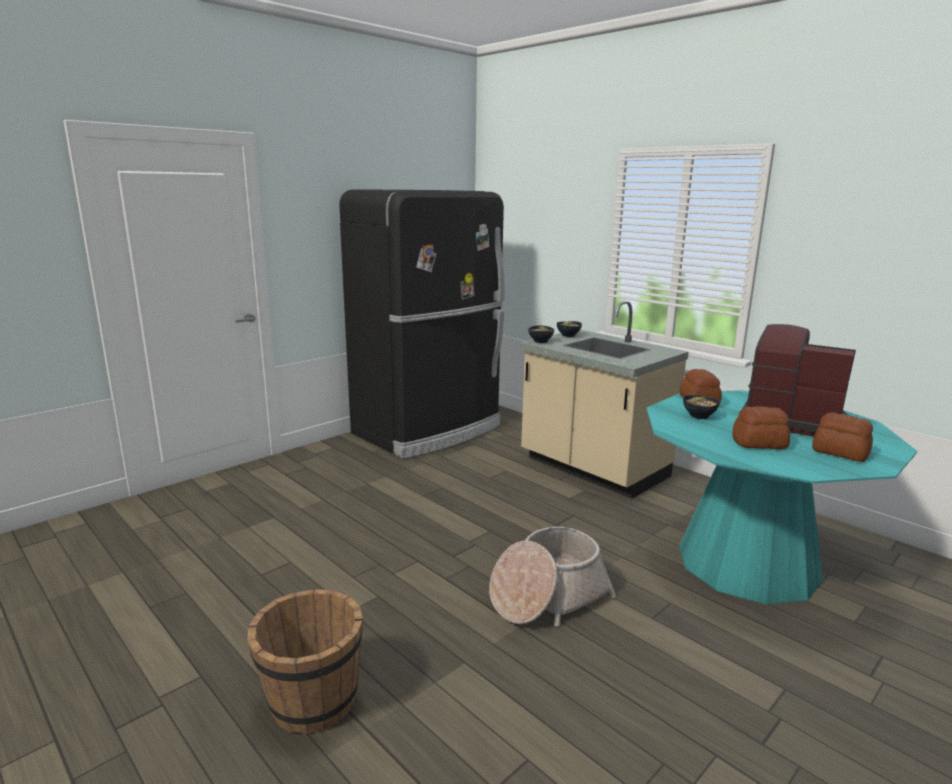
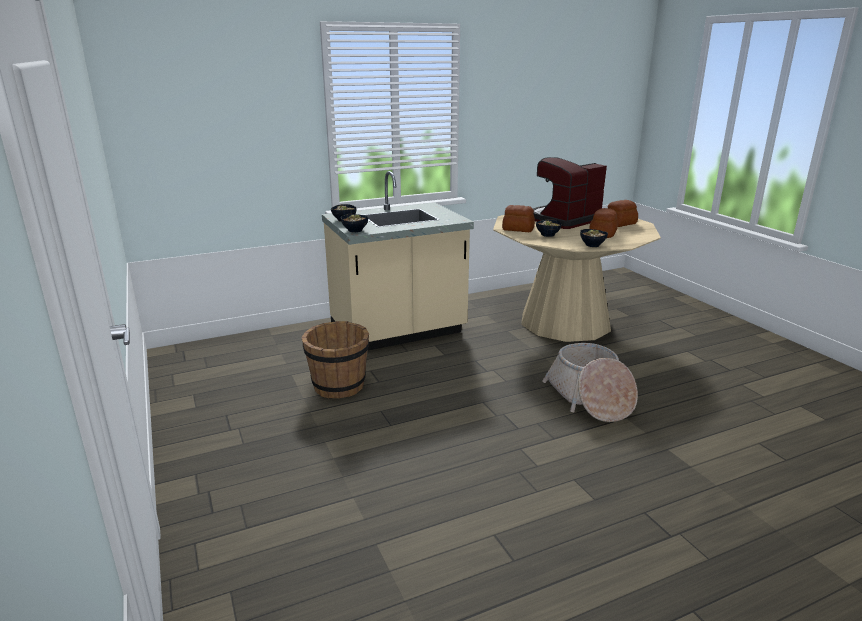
camera: 70 degrees left, 5 degrees up
(312, 701) = (719, 533): brown bucket -> brown bucket (339, 386)
(429, 430) = (220, 394): black fridge -> none
(692, 439) = (592, 245): none -> bowl
(747, 563) = (565, 322): turquoise dining table -> beige dining table

